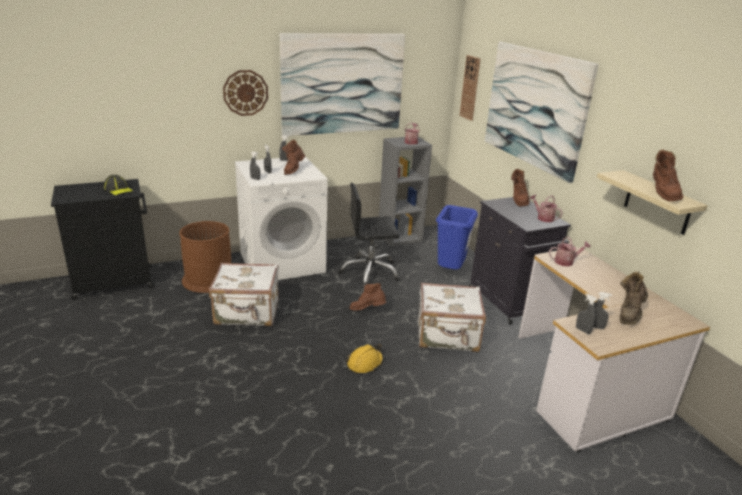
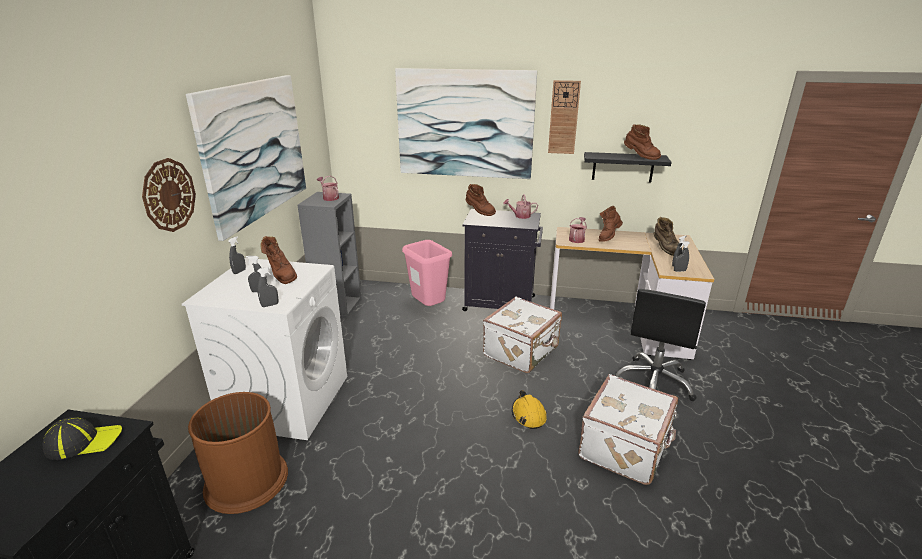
camera: 55 degrees left, 0 degrees up
(247, 313) = (364, 469): white suitcase -> white suitcase (626, 448)
(367, 310) = (444, 378): brown boot -> brown boot (608, 237)
(370, 272) = (379, 349): black office chair -> black office chair (654, 383)
(450, 272) = (429, 308): blue trash can -> pink trash can
(470, 88) = (356, 124): wall clock -> wall clock (563, 117)
(657, 203) = (623, 167): beige shelf -> black shelf

